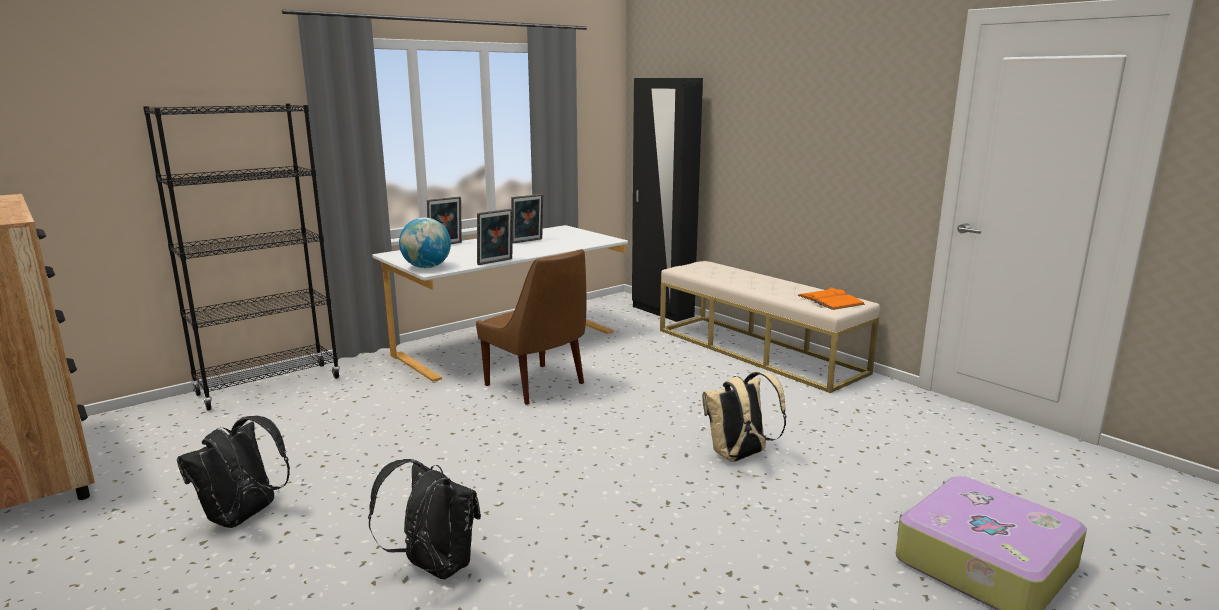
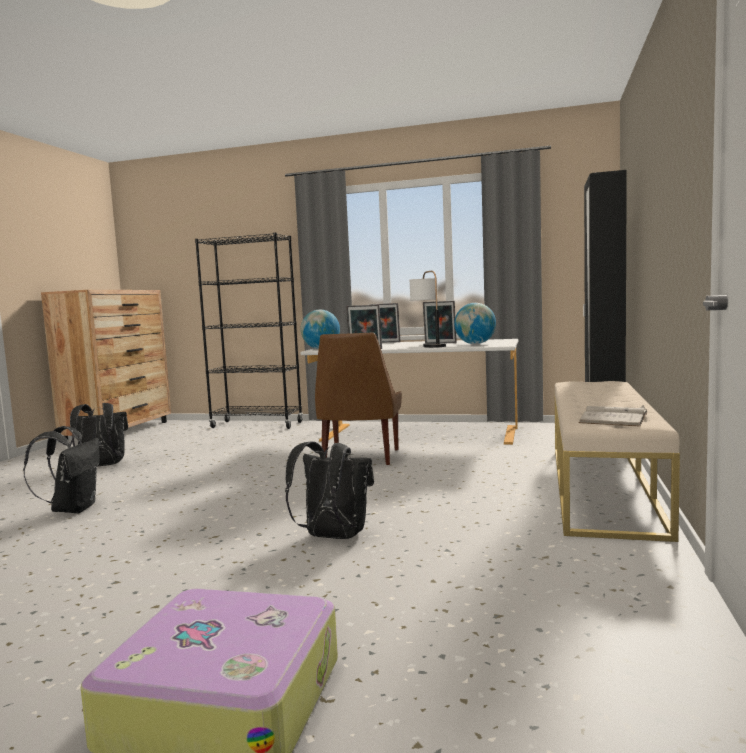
camera: 55 degrees right, 10 degrees down
(538, 247) = (429, 345): none -> table lamp
(573, 239) = (475, 344): none -> globe
(739, 456) = (333, 537): beige backpack -> black backpack
(830, 300) = (614, 417): orange book -> white book

